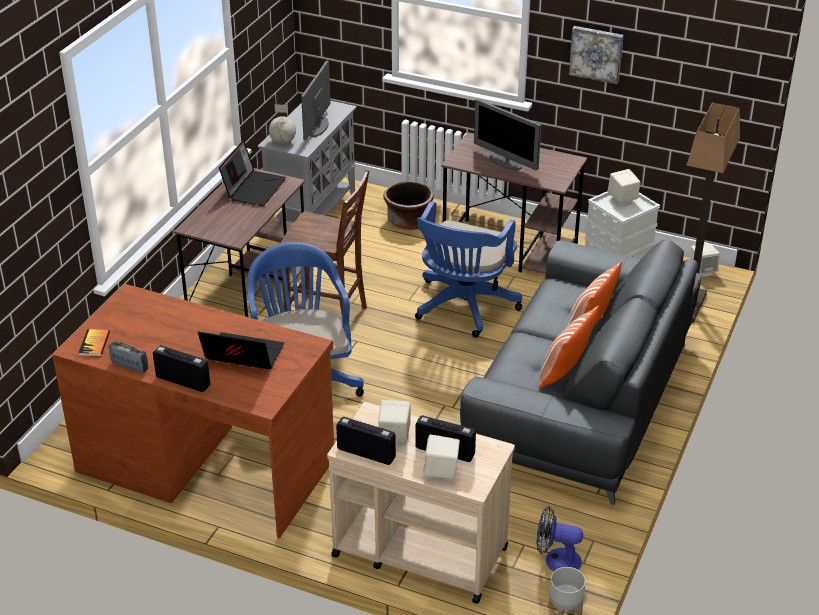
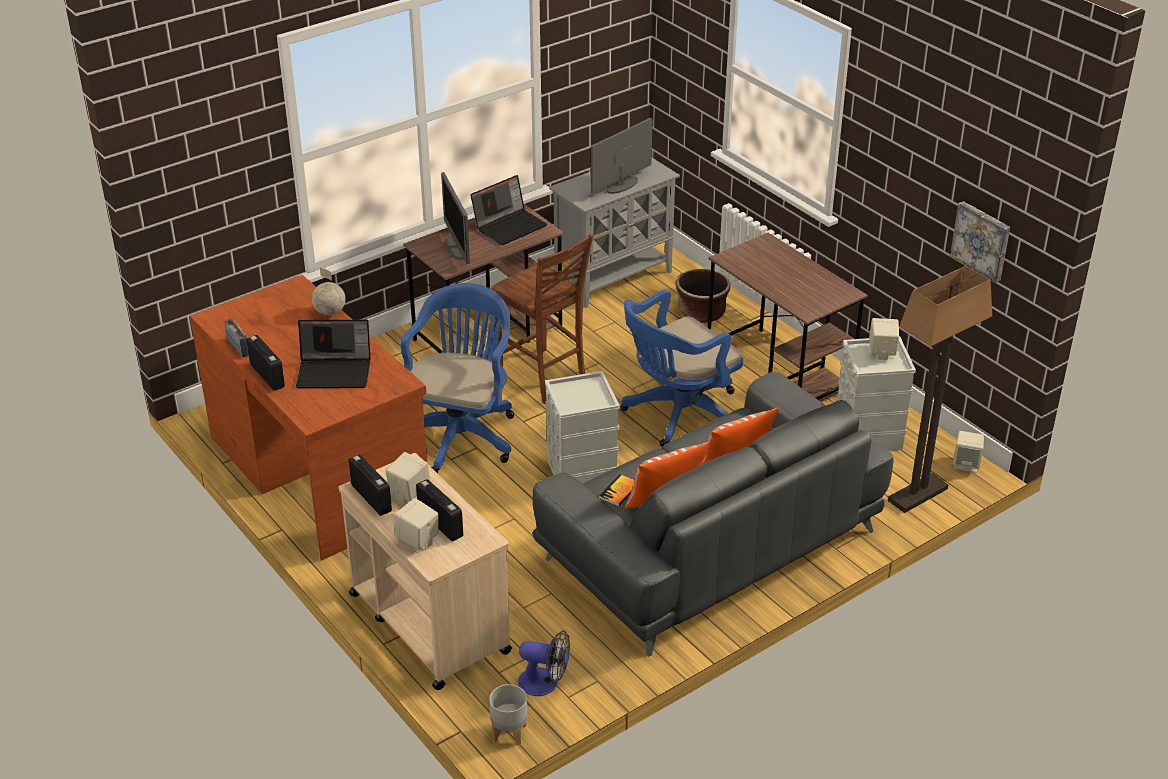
camera: 30 degrees right, 0 degrees up
(94, 344) = (229, 318): book -> book (619, 491)
(242, 356) = (335, 371): laptop -> laptop turned 135 degrees clockwise
(282, 142) = (575, 189): globe -> globe (330, 312)
(431, 382) = (581, 474): none -> grey storage box
(505, 162) = (776, 274): monitor -> monitor (457, 248)
(556, 560) = (545, 683): fan -> fan turned 150 degrees clockwise
(596, 53) = (896, 180): picture -> picture (982, 240)

